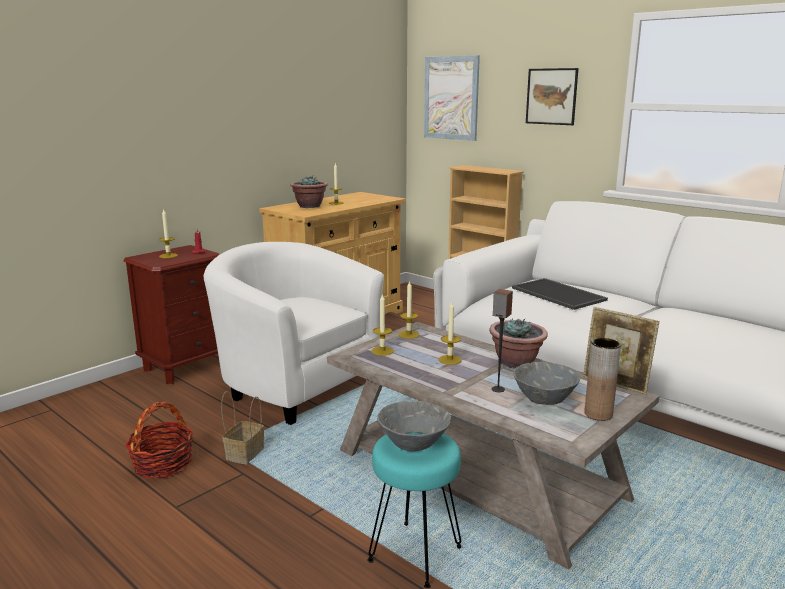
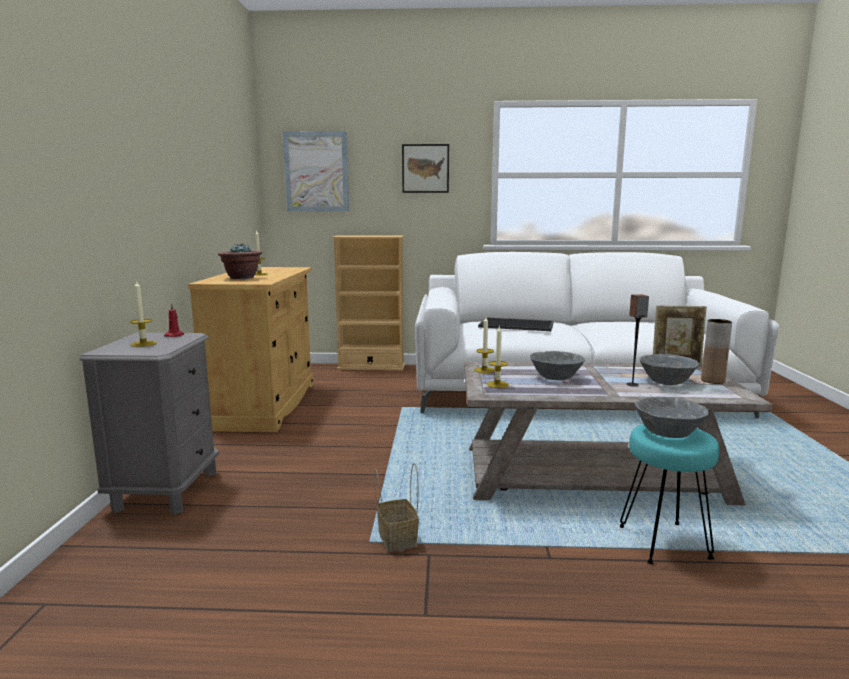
camera: 40 degrees left, 5 degrees down
(163, 464) = (330, 586): basket -> none
(186, 366) = (166, 490): brown nightstand -> grey nightstand
(295, 385) = (330, 467): white armchair -> none
(450, 360) = (556, 377): candle -> grey bowl
(516, 362) = (597, 368): potted plant -> none

